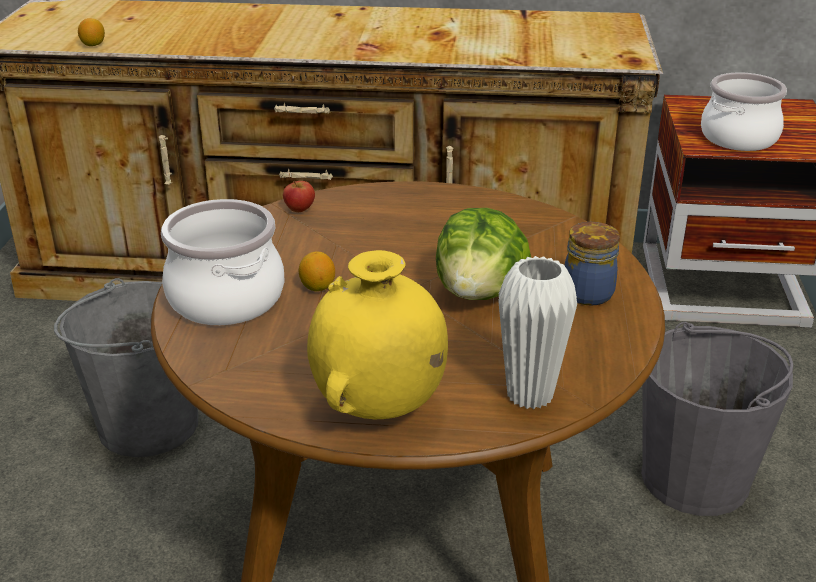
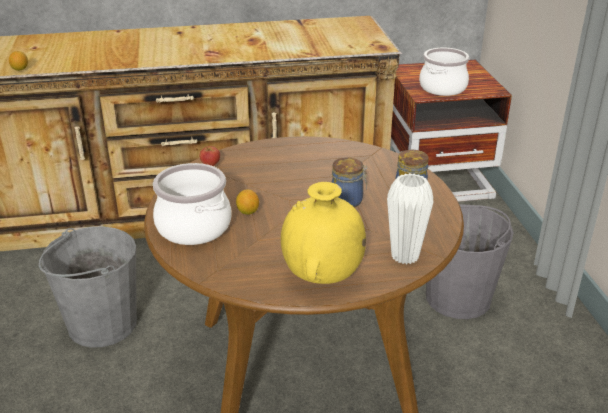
camera: 15 degrees left, 0 degrees up
(480, 293) = (348, 201): lettuce -> jar

